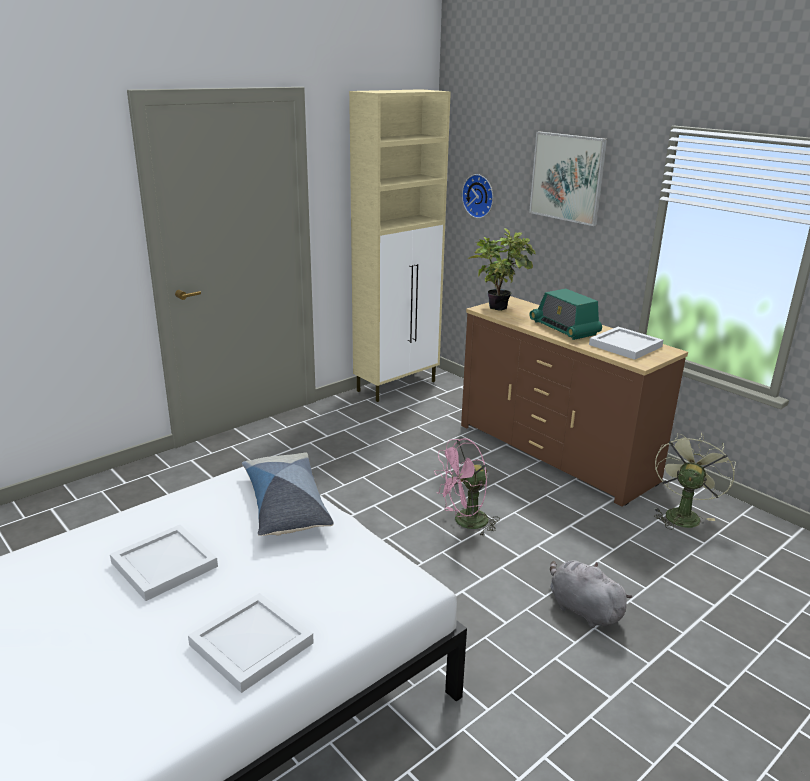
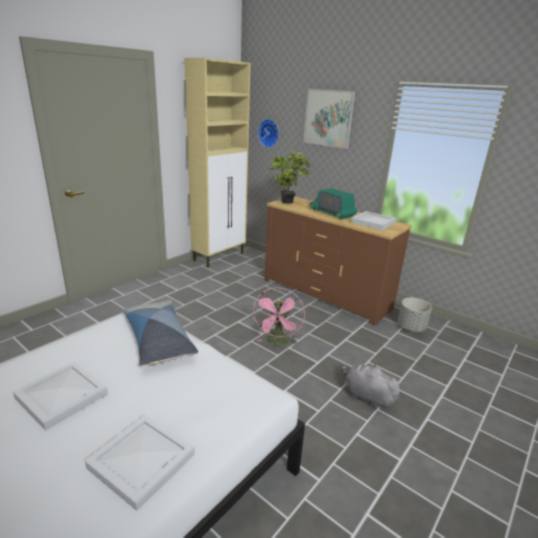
camera: 10 degrees left, 0 degrees up
(465, 522) = (278, 342): pink fan -> pink fan turned 45 degrees counterclockwise
(682, 514) = (411, 327): green fan -> grey planter

